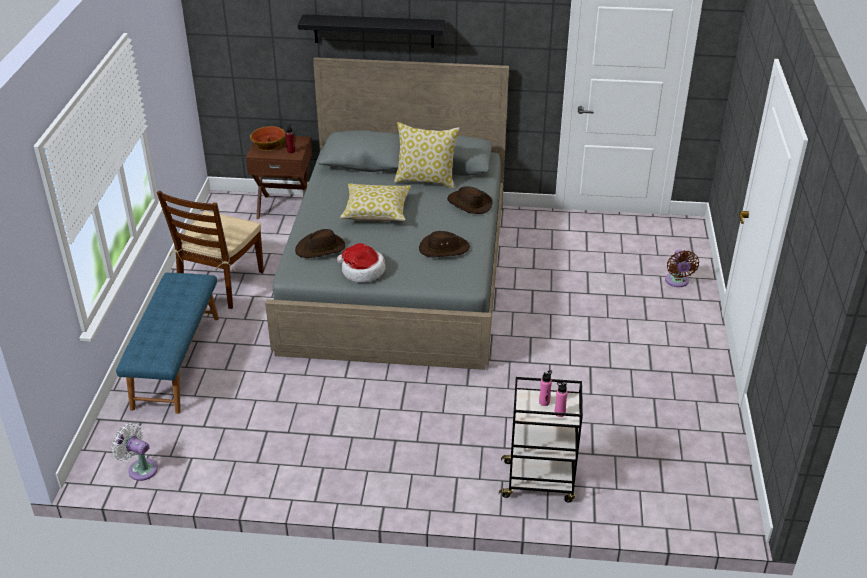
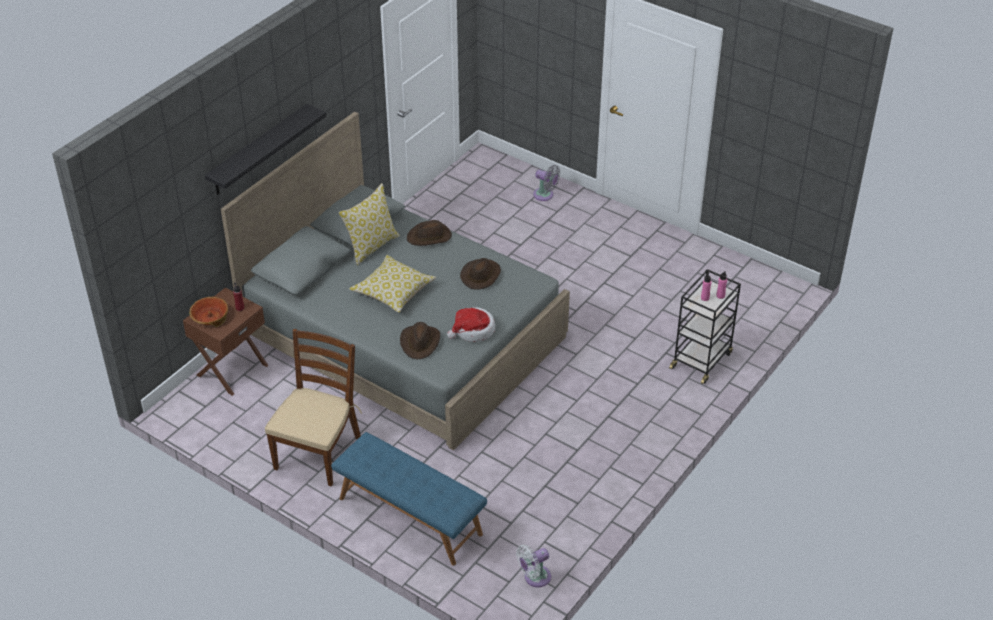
camera: 60 degrees left, 5 degrees up
(221, 284) = (318, 452): brown chair -> brown chair turned 120 degrees counterclockwise
(677, 282) = (545, 195): brown fan -> grey fan

